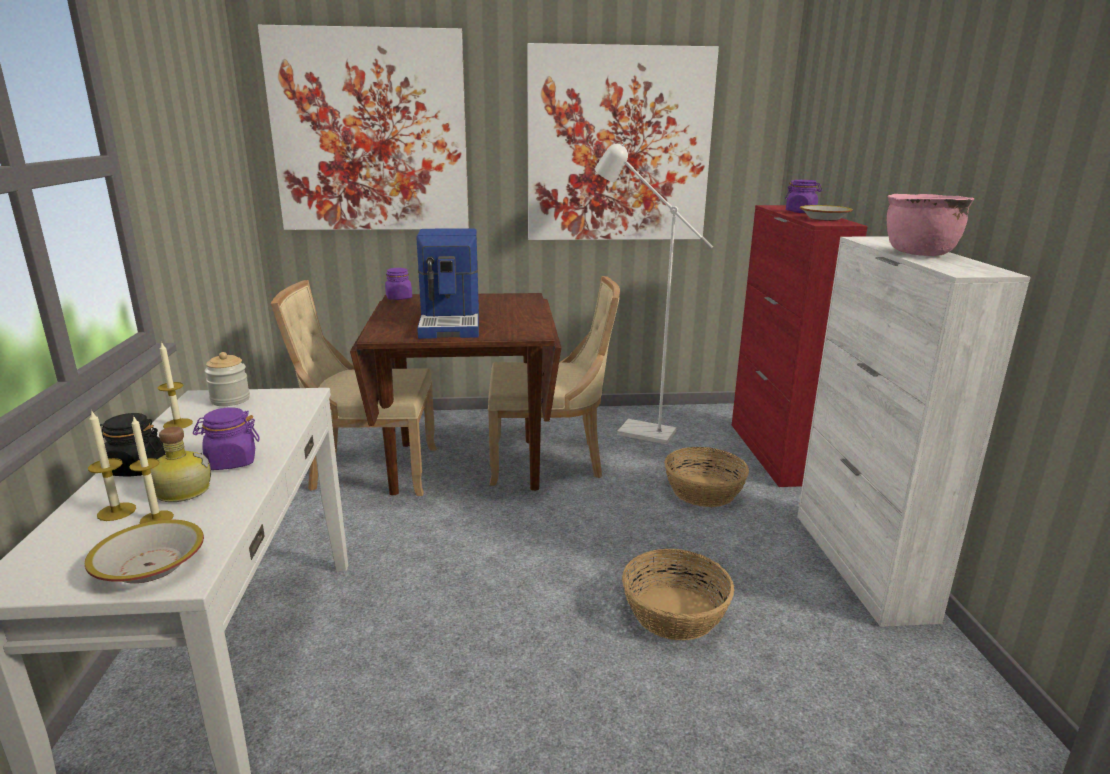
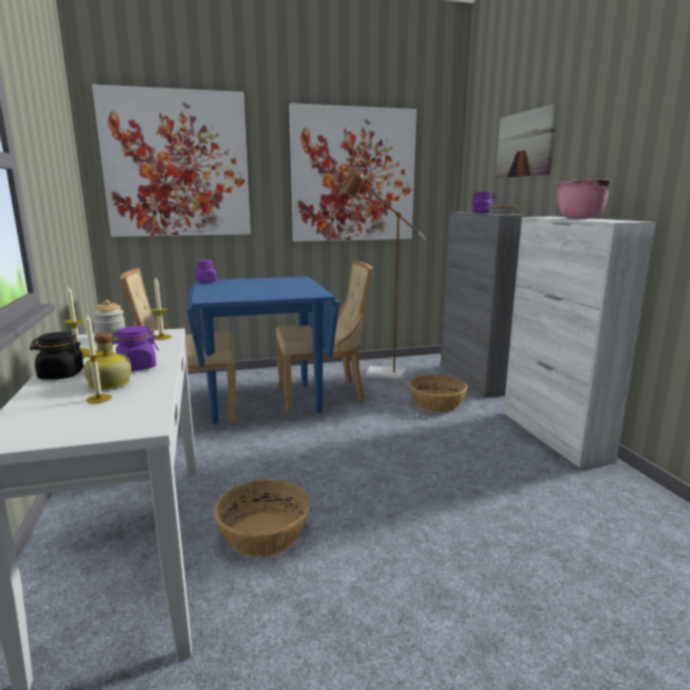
camera: 10 degrees left, 5 degrees down
(116, 512) = (63, 397): candle -> candle (161, 337)
(149, 566) = (112, 422): bowl -> none
(451, 323) = (255, 291): coffee machine -> none
(466, 464) = (263, 401): brown dining table -> blue dining table
(636, 431) = (377, 373): white floor lamp -> brown floor lamp
(674, 613) = (444, 474): basket -> basket (263, 534)
(773, 453) = (474, 379): red cabinet -> grey cabinet
(869, 113) = (524, 144): none -> picture

